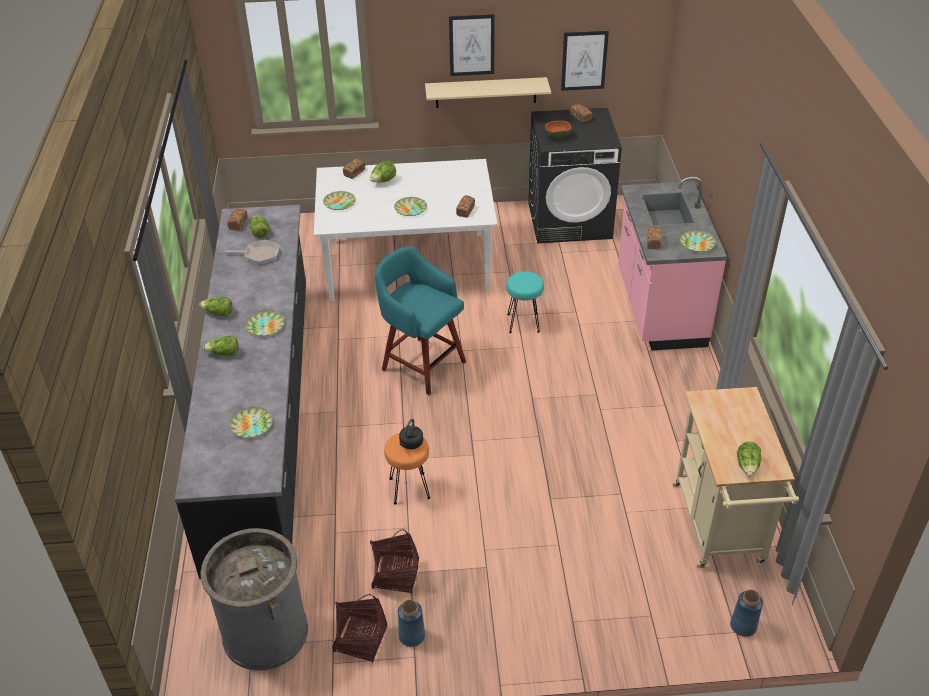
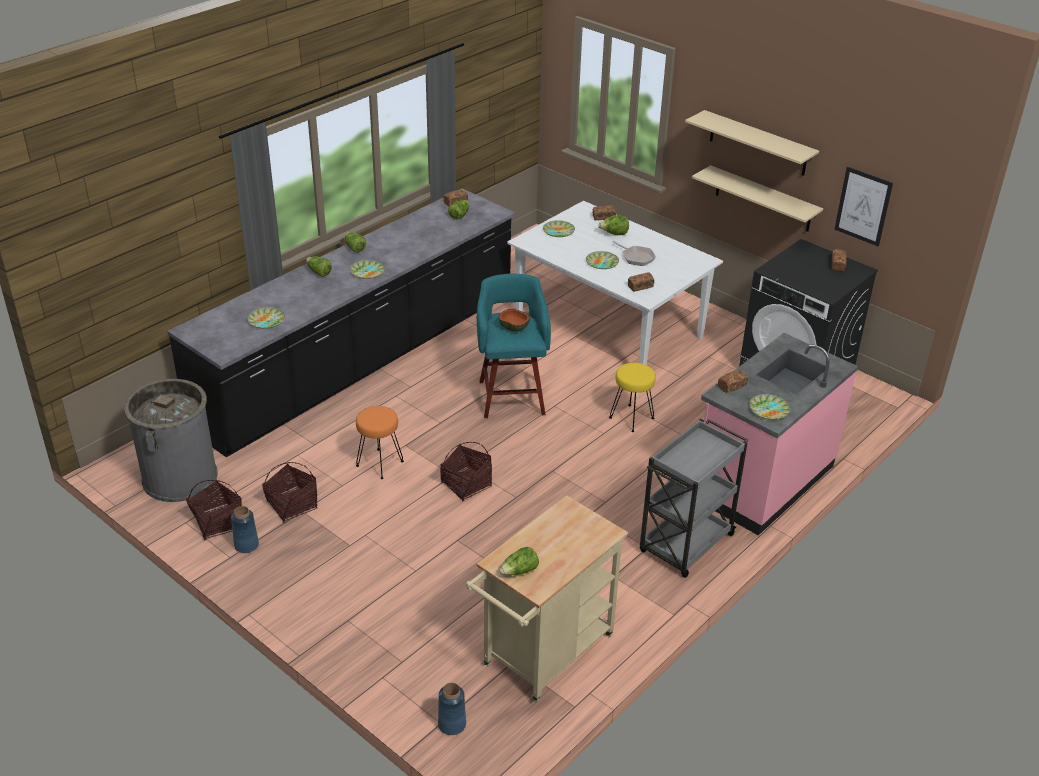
camera: 45 degrees right, 5 degrees down
(259, 255) = (436, 228): frying pan -> frying pan (636, 257)
(410, 444) = (380, 417): black kettle -> none
(471, 45) = (758, 143): picture -> beige shelf
(493, 454) = (466, 484): none -> basket
(524, 323) = (631, 418): turquoise stool -> yellow stool
(557, 136) = (788, 267): bowl -> bowl (513, 328)
(681, 385) = (685, 545): none -> grey cart

